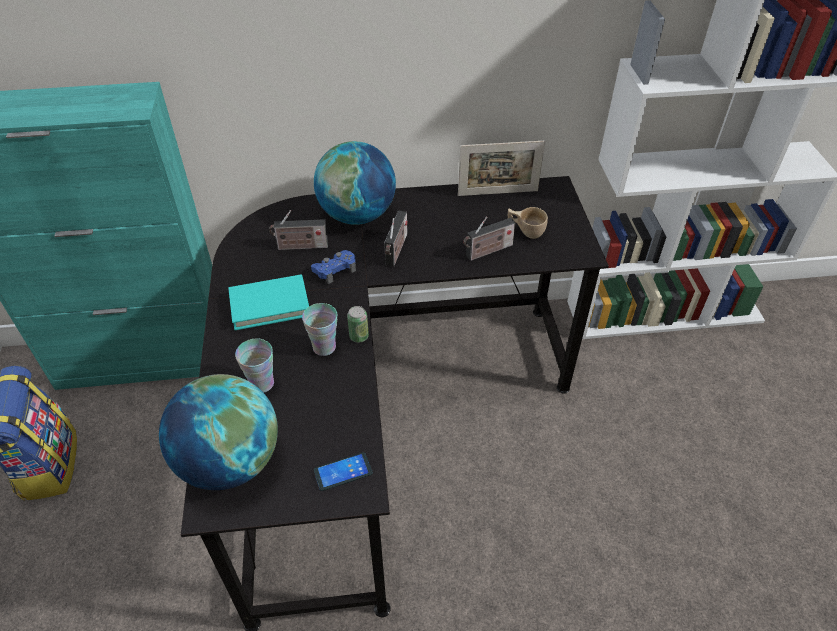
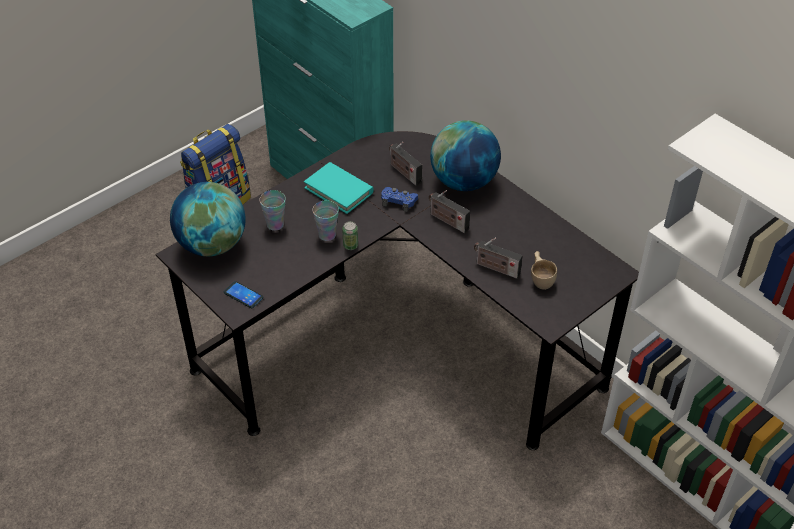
camera: 55 degrees right, 0 degrees up
(396, 251) = (447, 221): radio -> radio turned 60 degrees clockwise
(497, 193) = (571, 242): picture frame -> none

